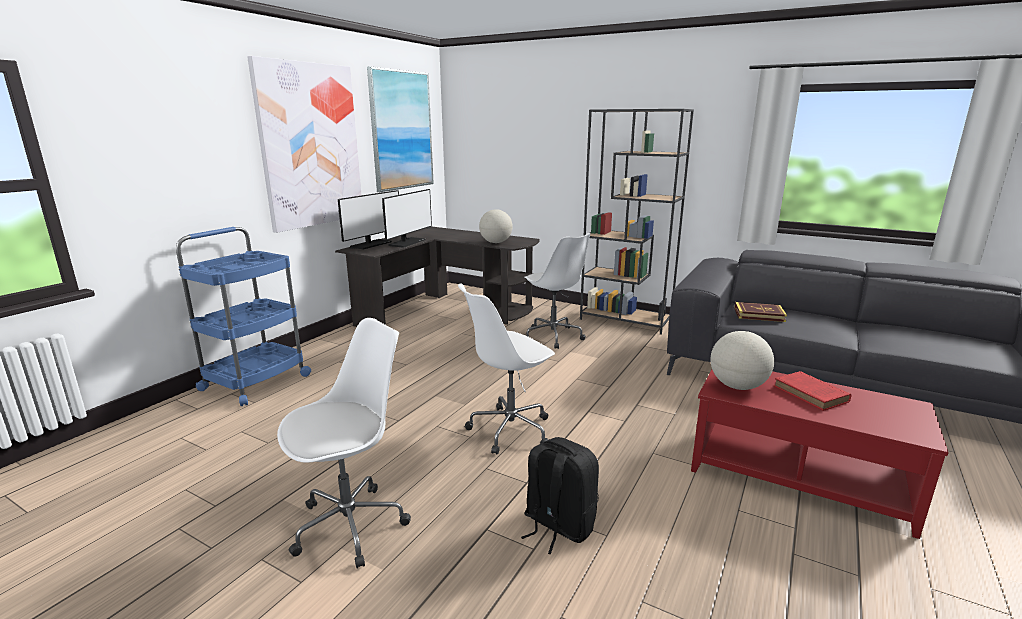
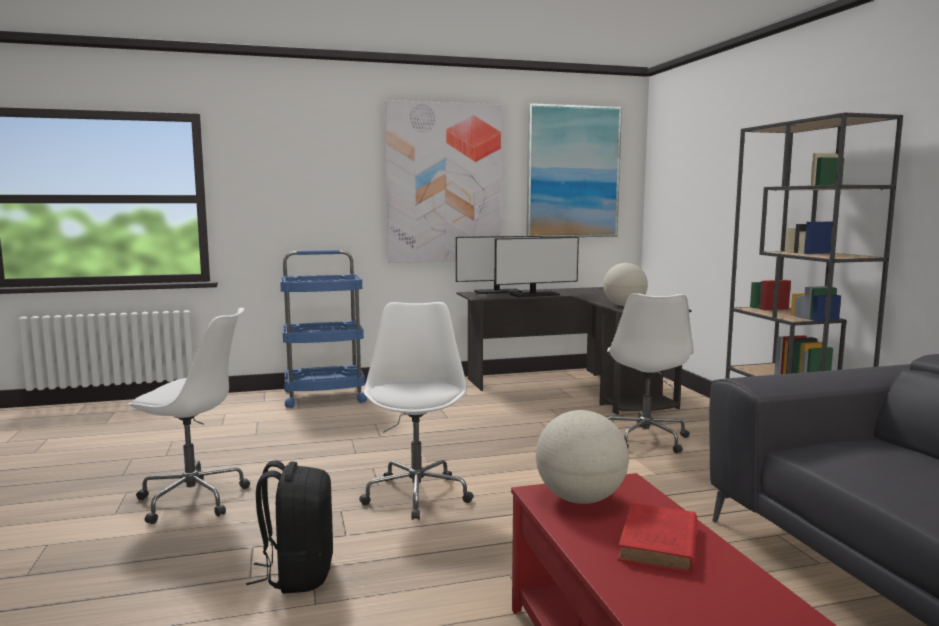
camera: 45 degrees right, 10 degrees down
(508, 431) = (417, 494): white office chair -> white office chair turned 75 degrees clockwise
(759, 315) = (863, 455): book -> none

